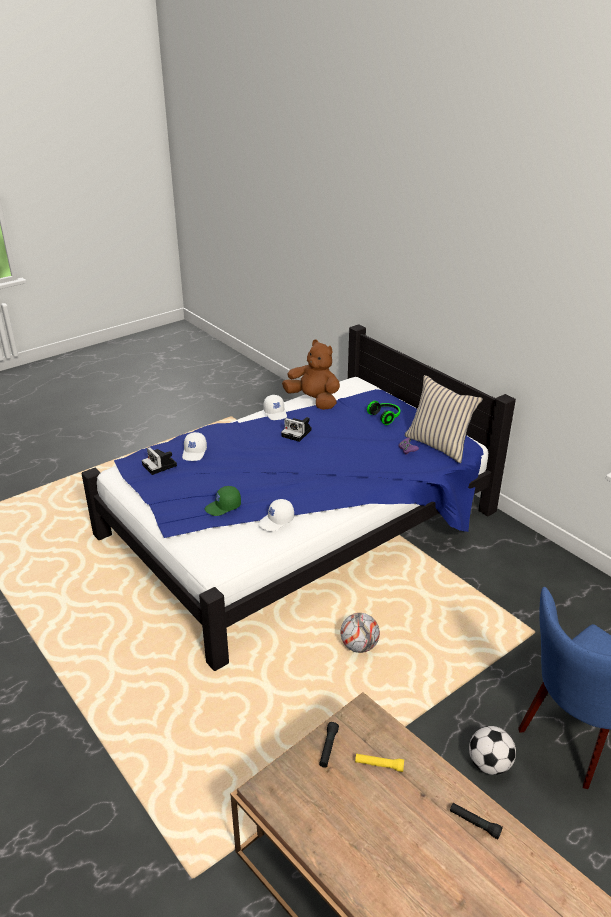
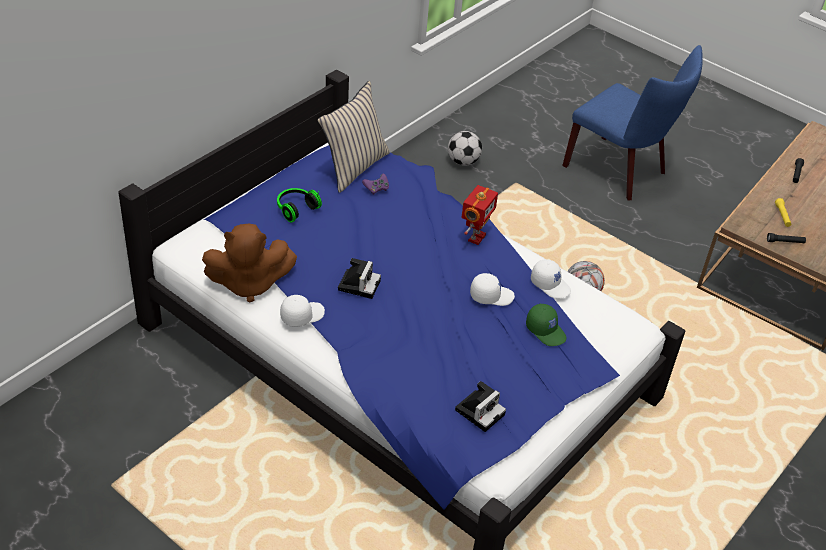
camera: 105 degrees left, 10 degrees up
(194, 452) = (435, 382): white cap -> white cap (491, 295)
(313, 401) = (249, 284): brown plush toy -> brown plush toy turned 120 degrees counterclockwise
(342, 491) = (475, 237): none -> toy robot
(489, 764) = (669, 217): football -> football (463, 161)

